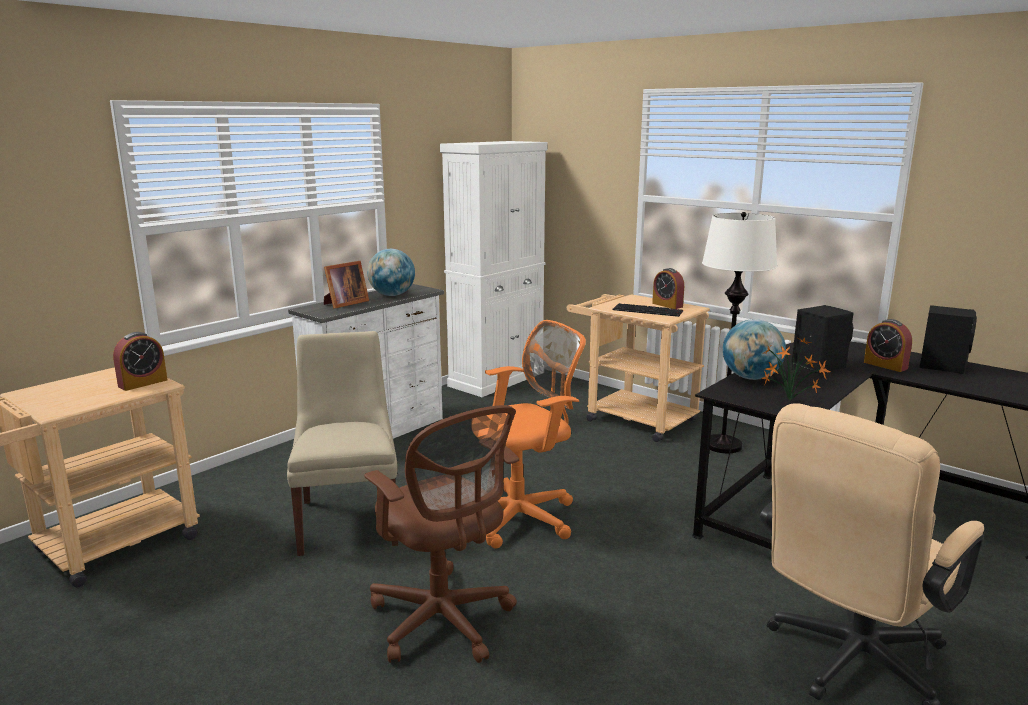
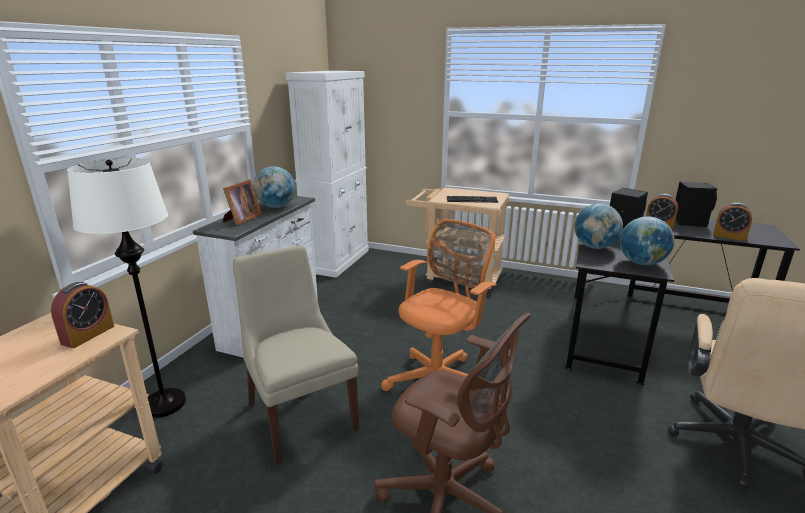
camera: 20 degrees left, 5 degrees up
(667, 305) = (479, 194): alarm clock -> alarm clock (729, 236)
(722, 445) = (529, 290): white floor lamp -> white floor lamp (164, 403)
(791, 401) = (642, 263): potted plant -> globe

